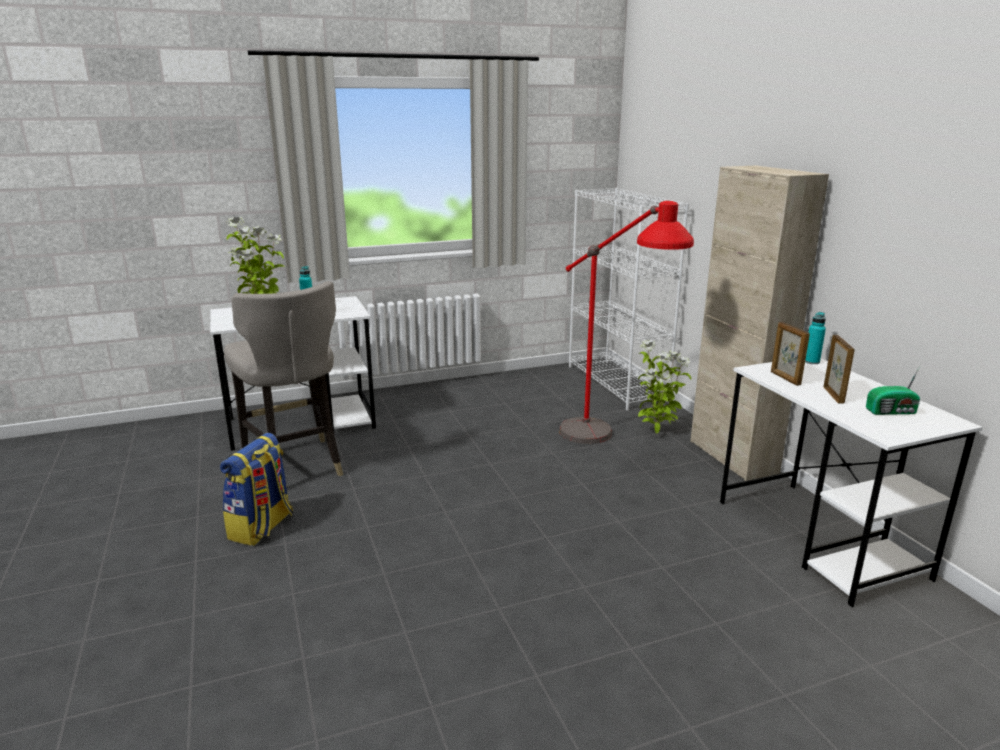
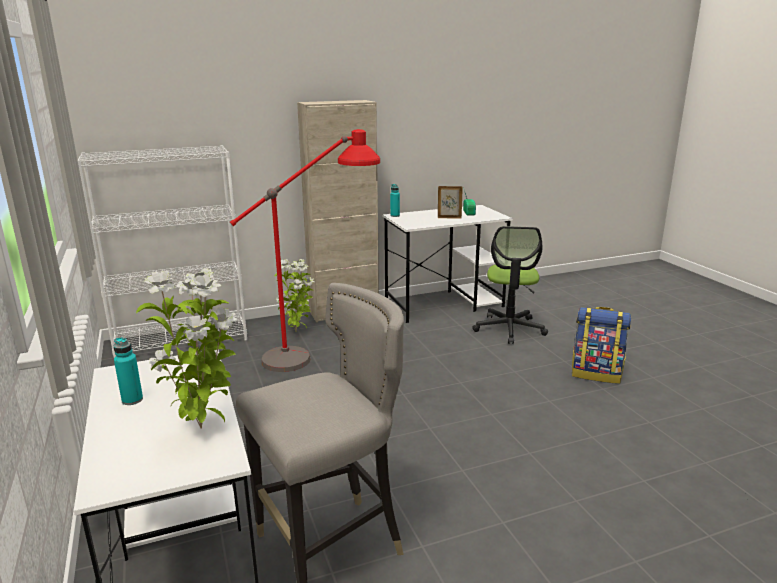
camera: 90 degrees left, 0 degrees up
(262, 527) = (478, 547): backpack -> backpack (596, 374)
(743, 600) = (509, 329): none -> office chair
(785, 378) = (425, 222): picture frame -> none

